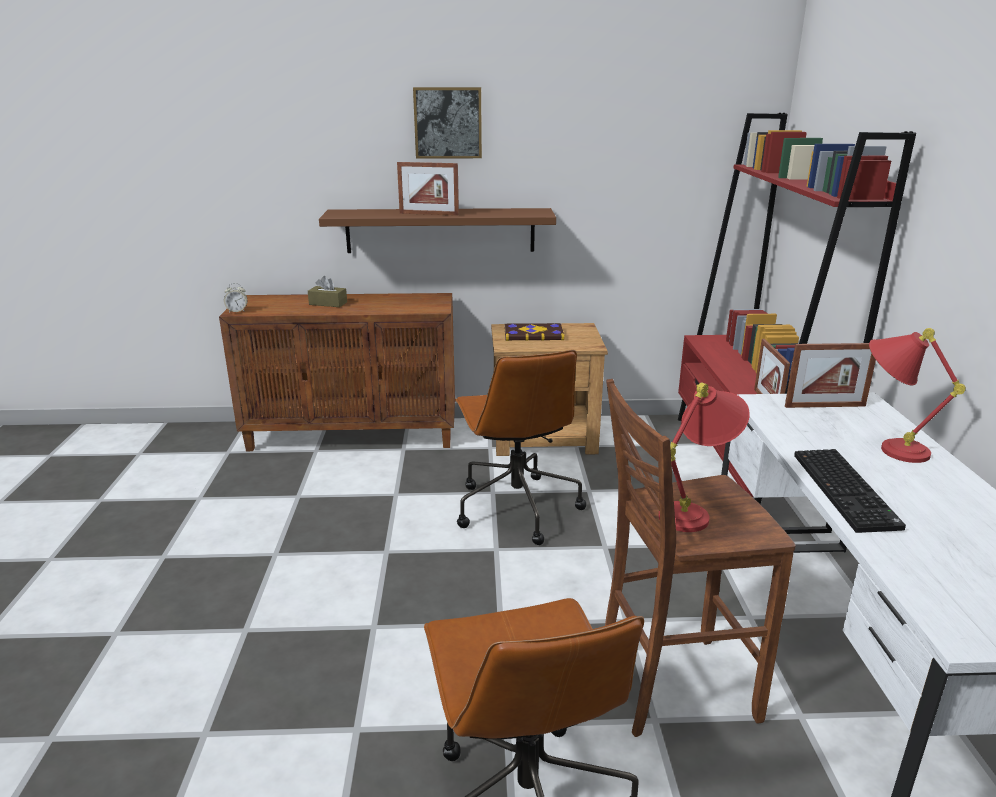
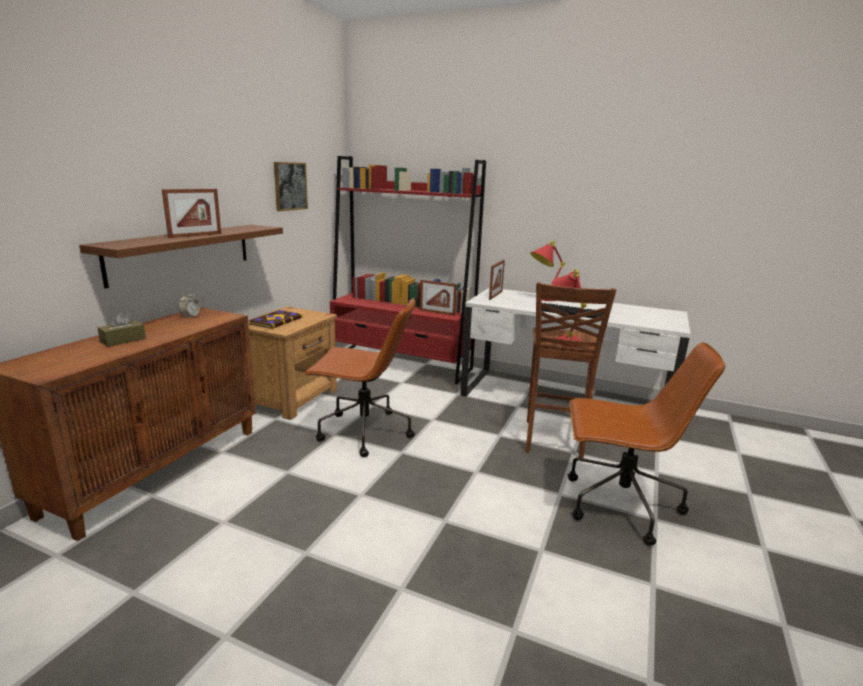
camera: 65 degrees left, 5 degrees down
(237, 311) = (45, 375): alarm clock -> alarm clock (190, 316)
(448, 123) = (178, 155): picture -> picture (290, 186)

